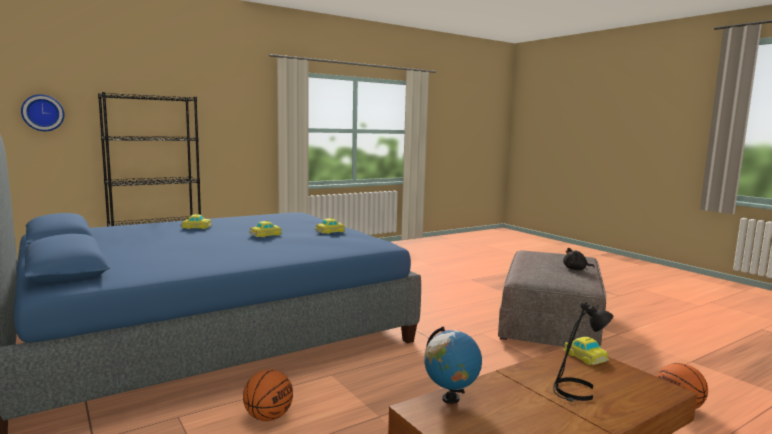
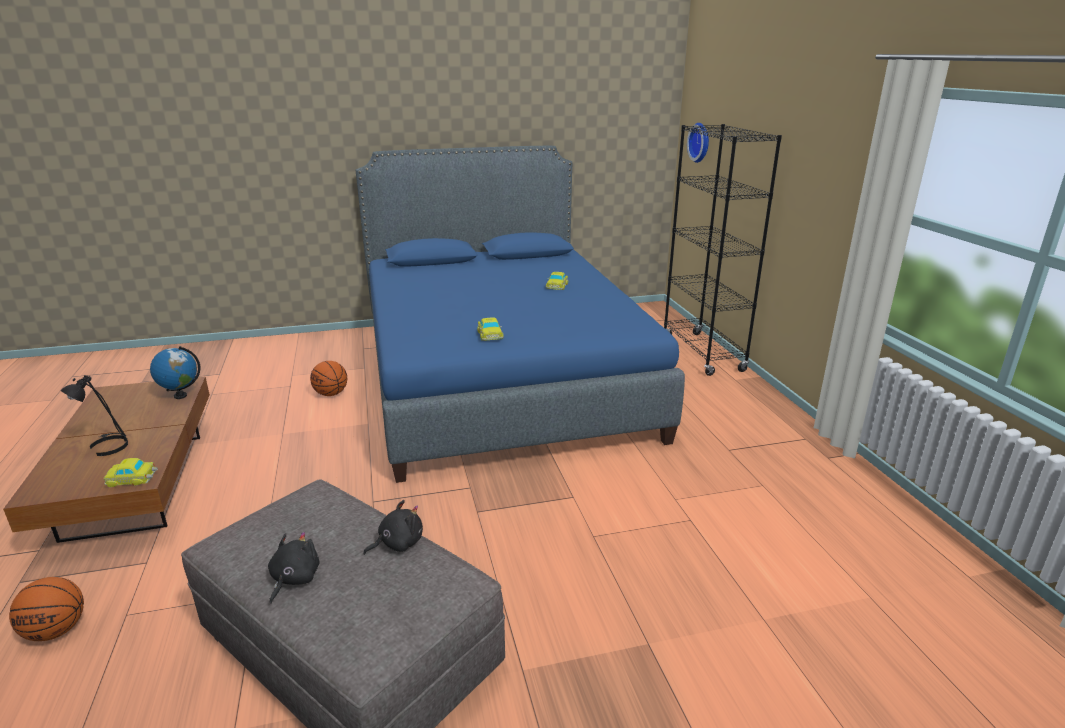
camera: 110 degrees right, 15 degrees up
(265, 235) = (491, 306): toy car -> none
(526, 260) = (398, 543): none -> black plush toy

